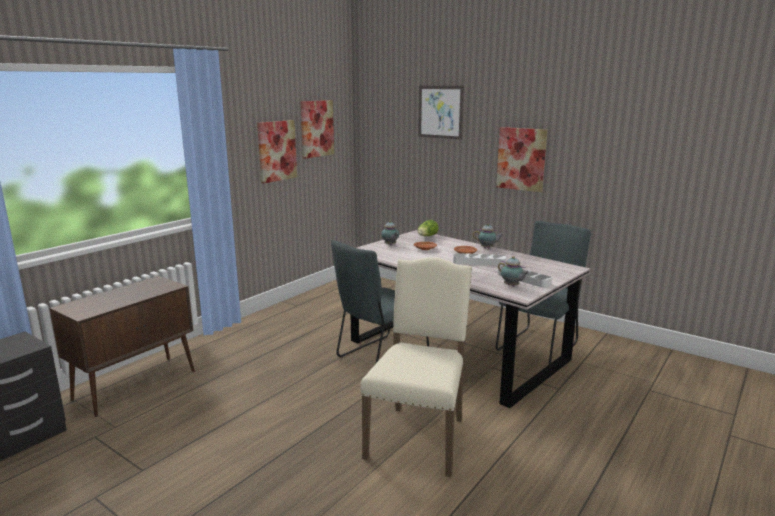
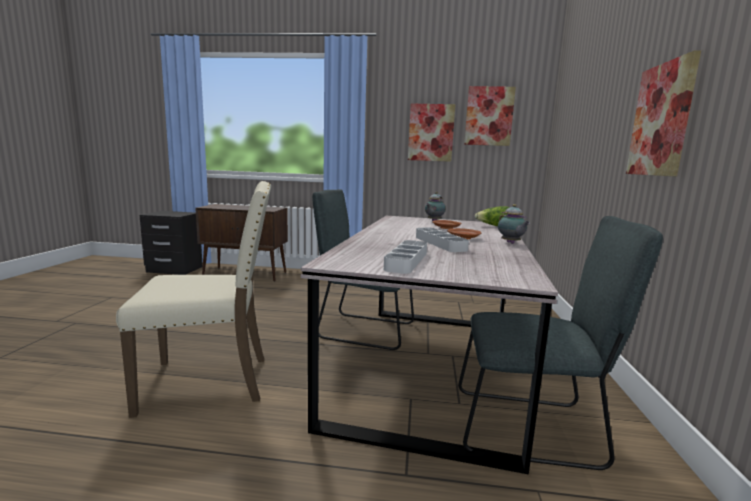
camera: 60 degrees right, 5 degrees down
(440, 112) = (601, 74): picture -> none
(512, 286) = (364, 258): teapot -> none

